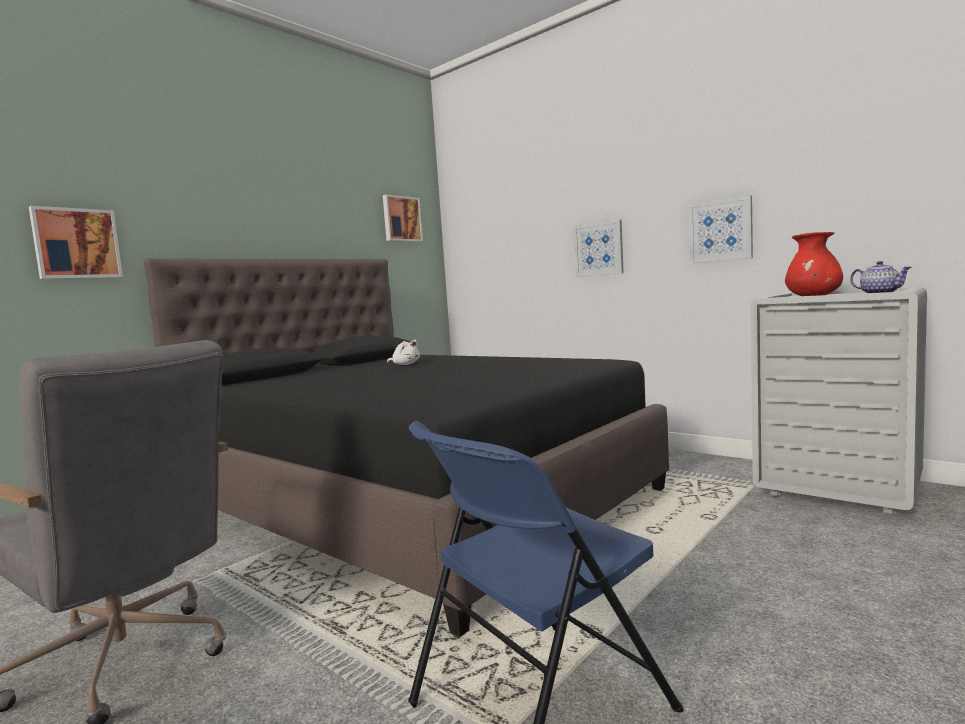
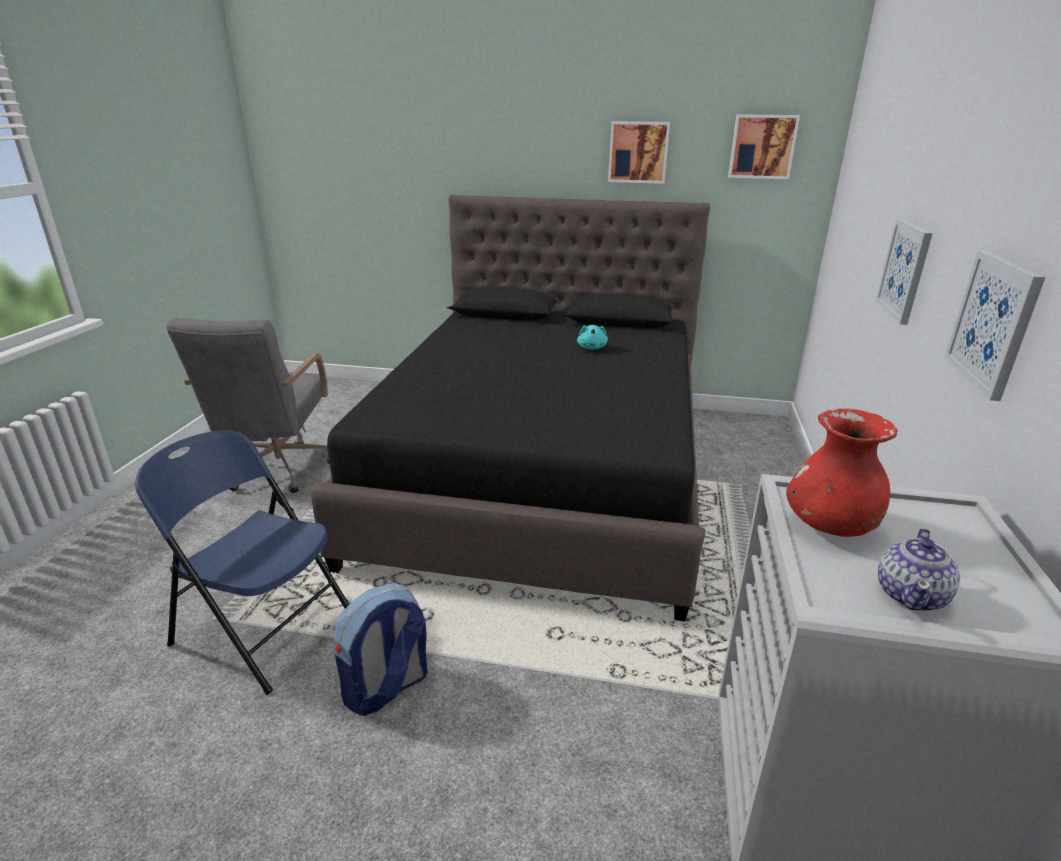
camera: 60 degrees right, 20 degrees up
(76, 244) = (412, 179): picture -> picture (638, 152)
(405, 364) = (592, 348): white plush toy -> turquoise plush toy
(696, 620) = (386, 688): none -> backpack

